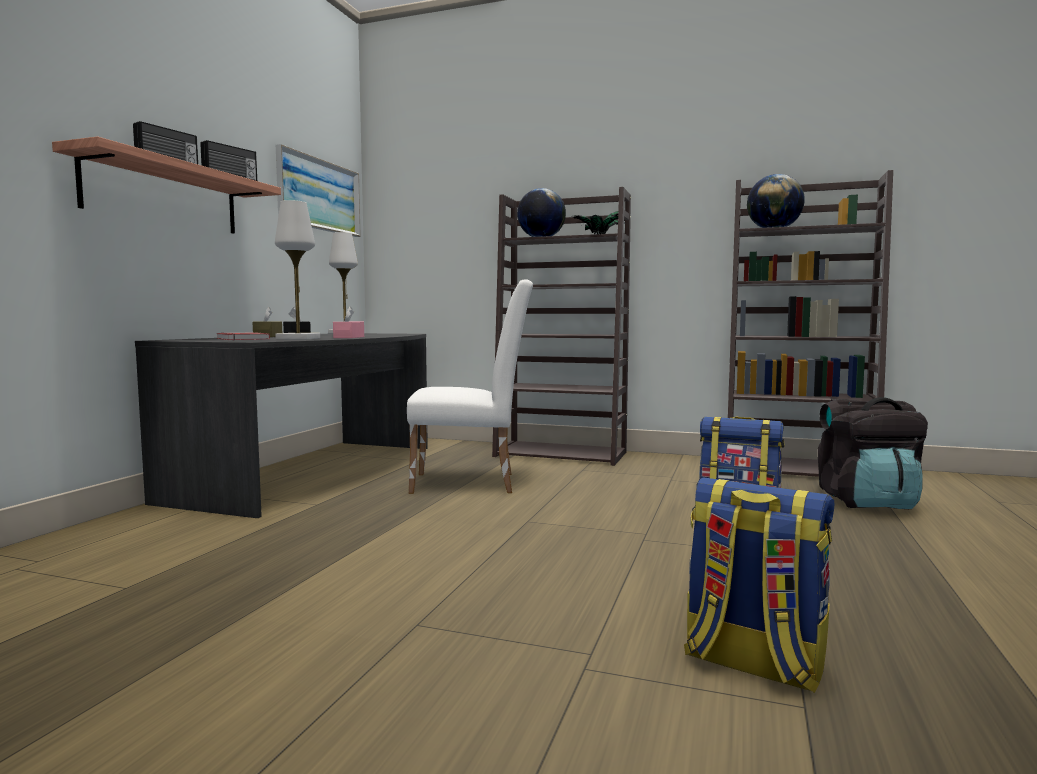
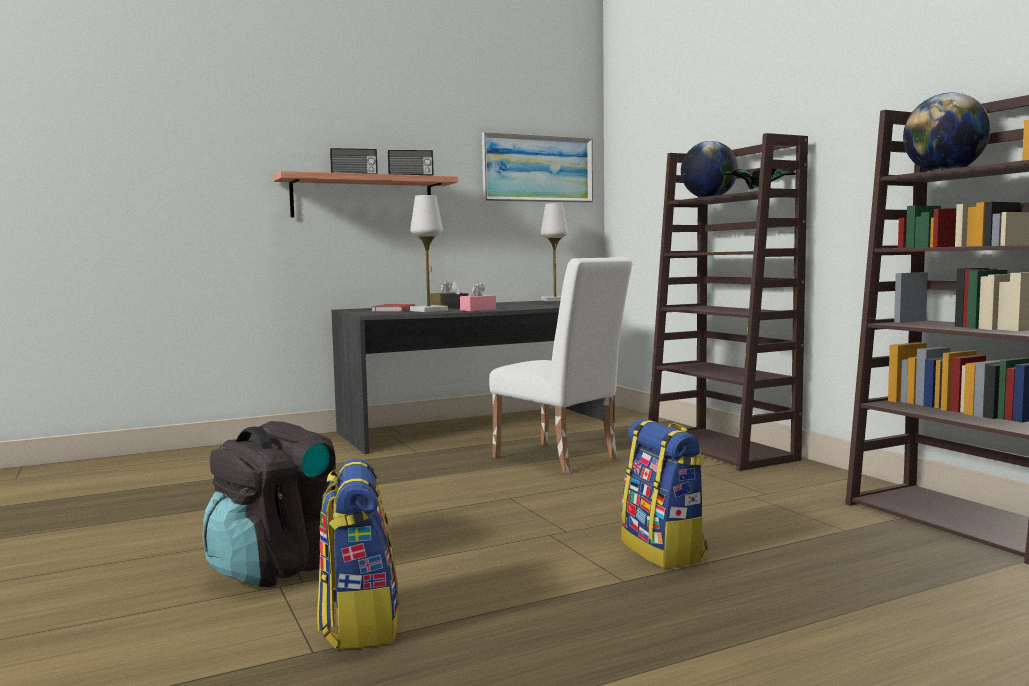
camera: 45 degrees right, 0 degrees up
(867, 502) = (919, 575): black backpack -> black backpack (282, 567)

